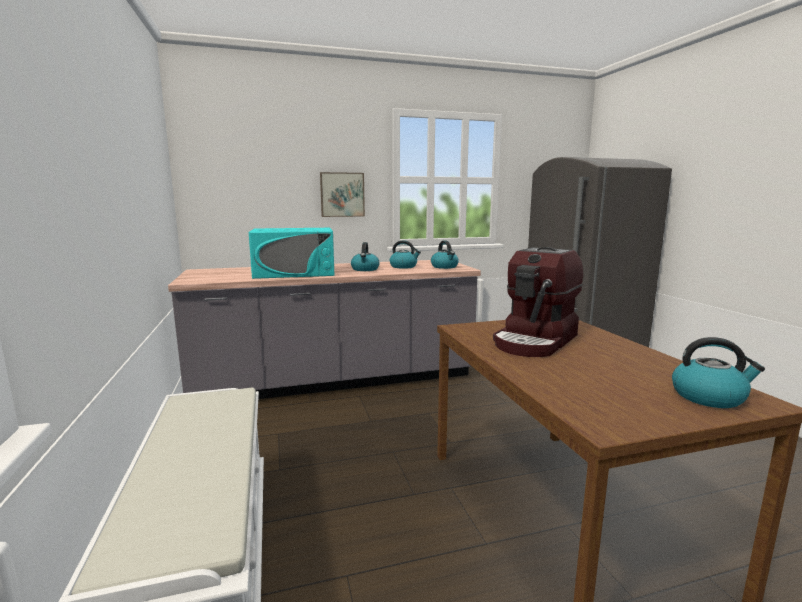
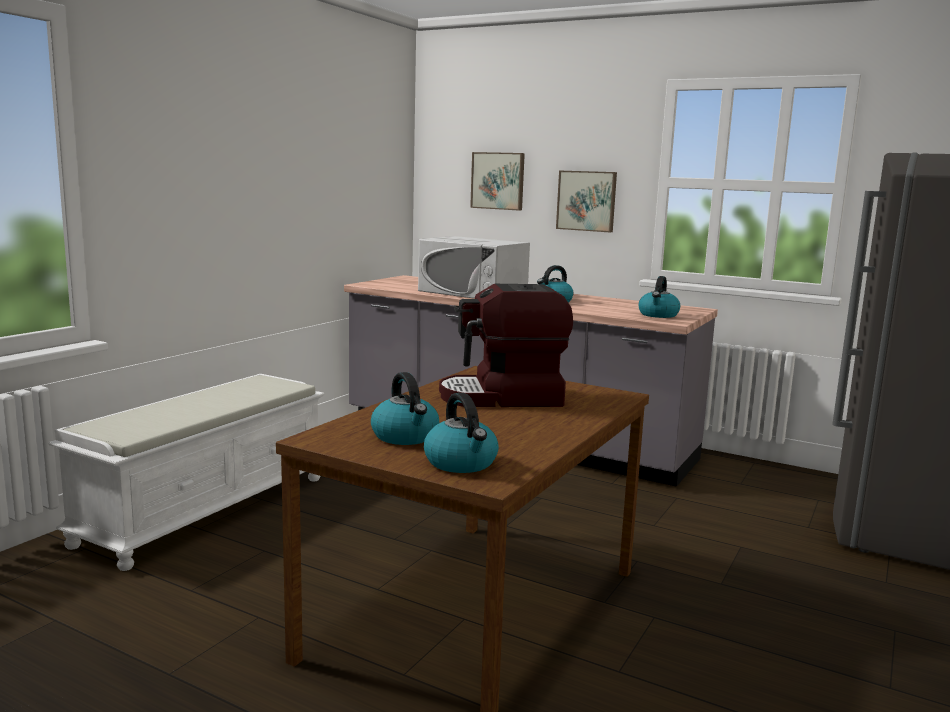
camera: 45 degrees right, 0 degrees up
(264, 181) = (498, 181): none -> picture
(294, 273) = (472, 292): turquoise microwave -> white microwave
(404, 266) = (610, 306): kettle -> kettle (406, 436)

